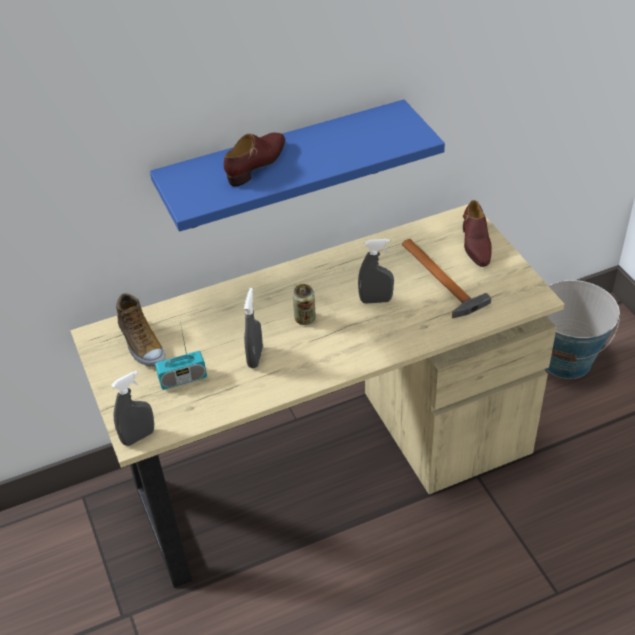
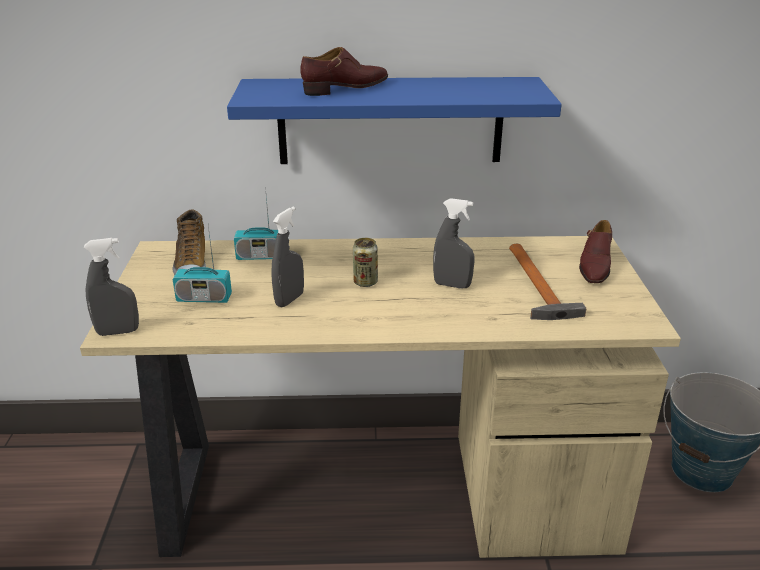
camera: 20 degrees right, 15 degrees down
(196, 316) = (260, 256): none -> radio

